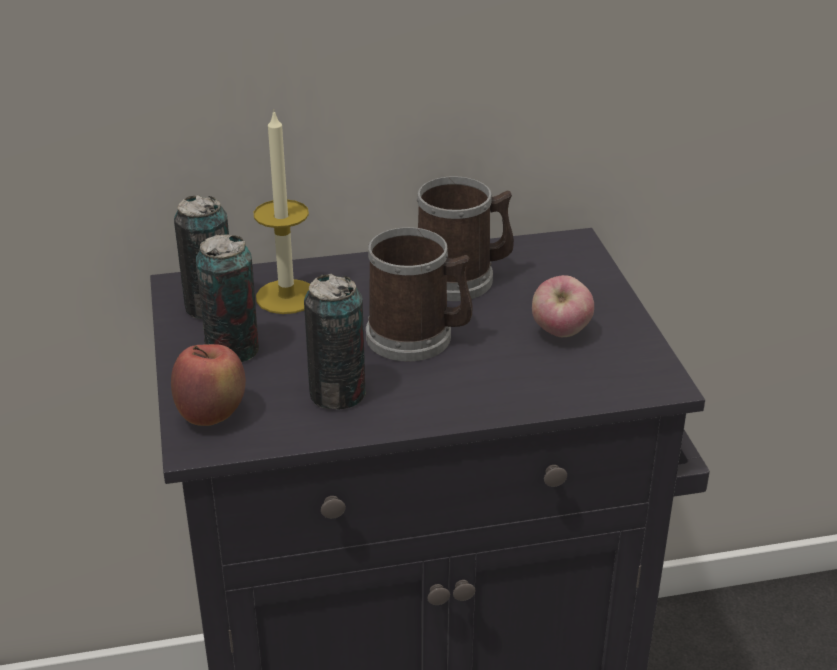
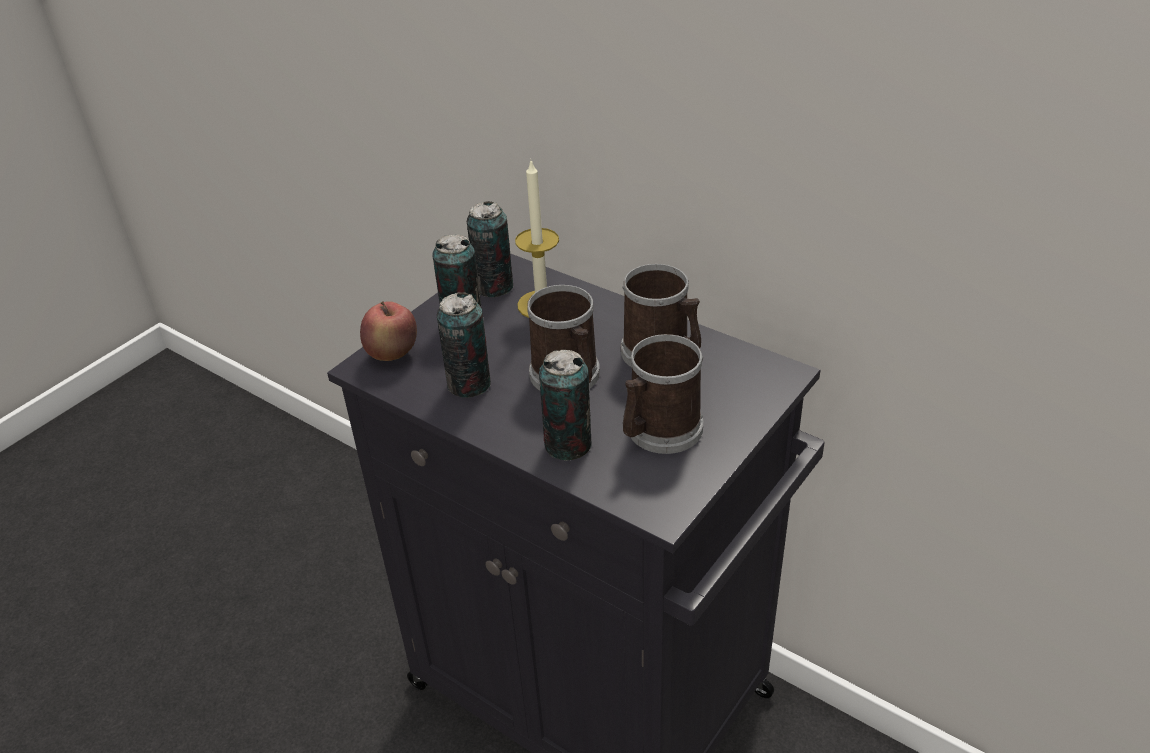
camera: 50 degrees right, 5 degrees up
(510, 385) = (568, 445): none -> can
(560, 333) = (658, 432): apple -> mug

